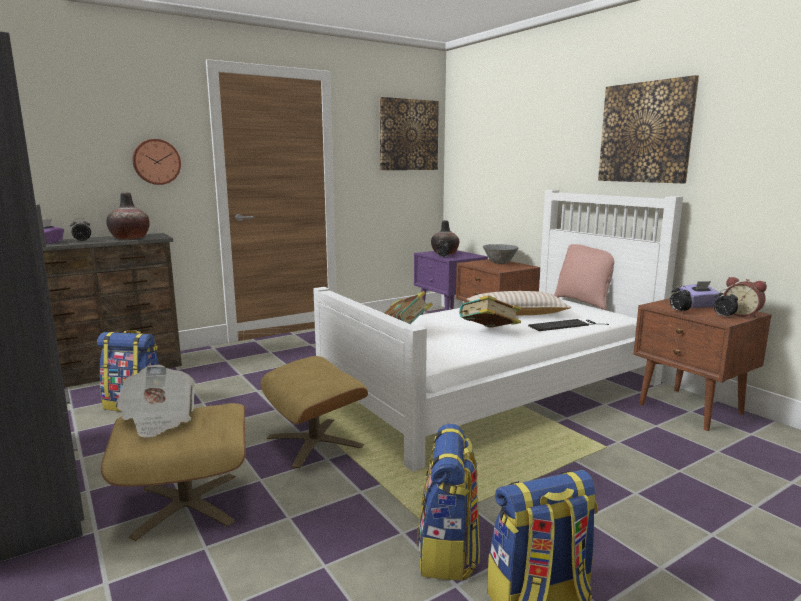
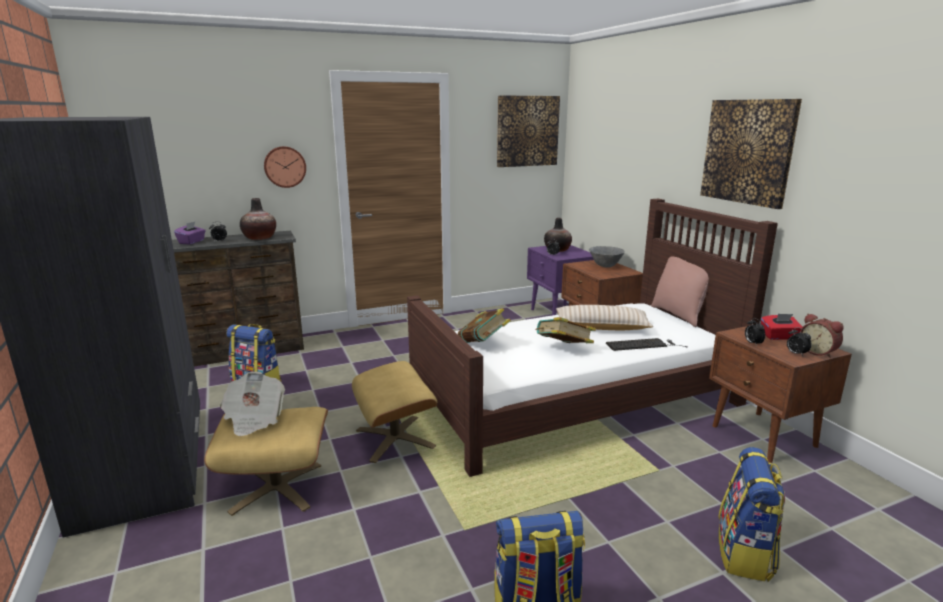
camera: 10 degrees right, 5 degrees up
(448, 552) = (475, 558): backpack -> backpack (745, 554)
(495, 390) = (575, 398): white bed -> brown bed
(698, 305) = (779, 337): purple tissue box -> red tissue box

